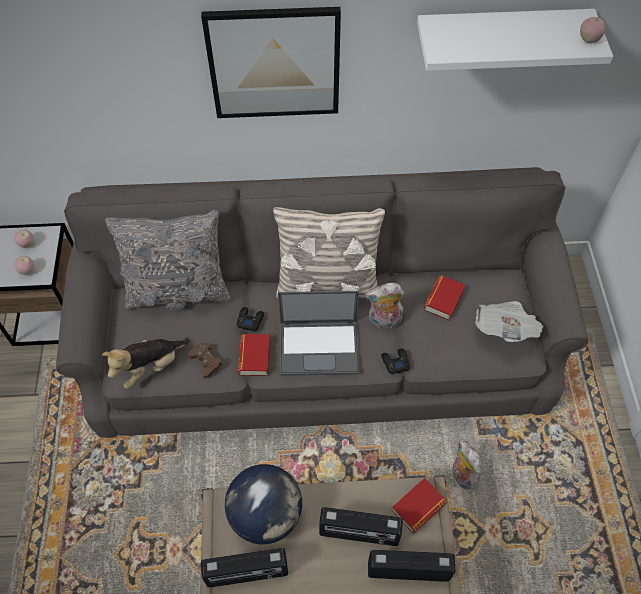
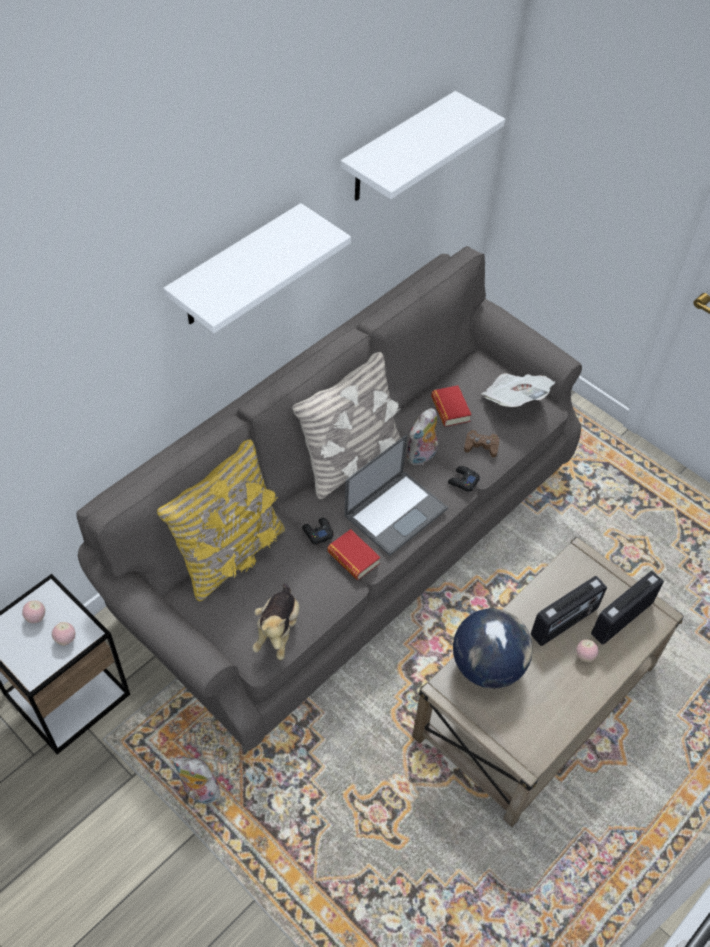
camera: 45 degrees left, 5 degrees down
(178, 292) = (230, 555): grey pillow -> yellow pillow
(206, 361) = (319, 590): brown game controller -> brown game controller (481, 446)
(247, 574) = (520, 717): radio -> none
(274, 63) = (236, 268): picture -> white shelf
(418, 507) = (583, 571): book -> none
(461, 475) = (554, 550): plush toy -> plush toy (199, 792)
(588, 40) = (478, 115): apple -> apple (584, 656)

